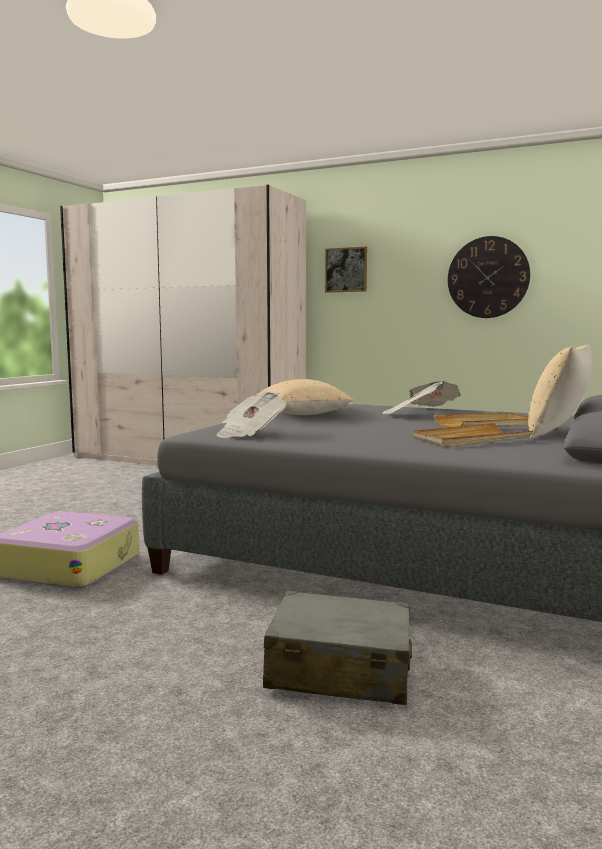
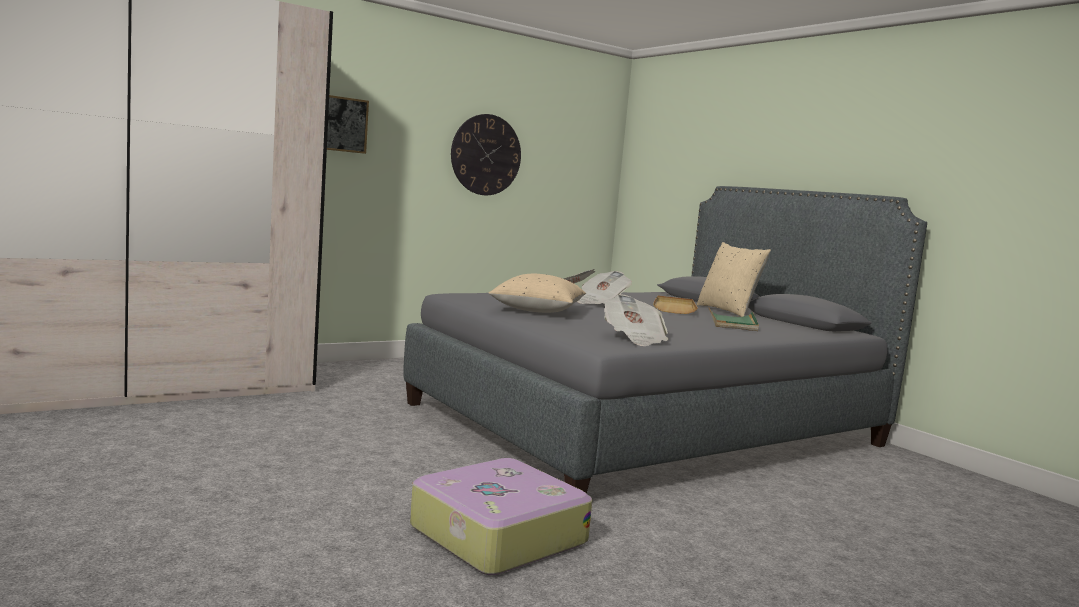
camera: 60 degrees left, 0 degrees up
(339, 670) = (832, 507): grey suitcase -> none
(470, 439) = (732, 322): beige tray -> green tray

